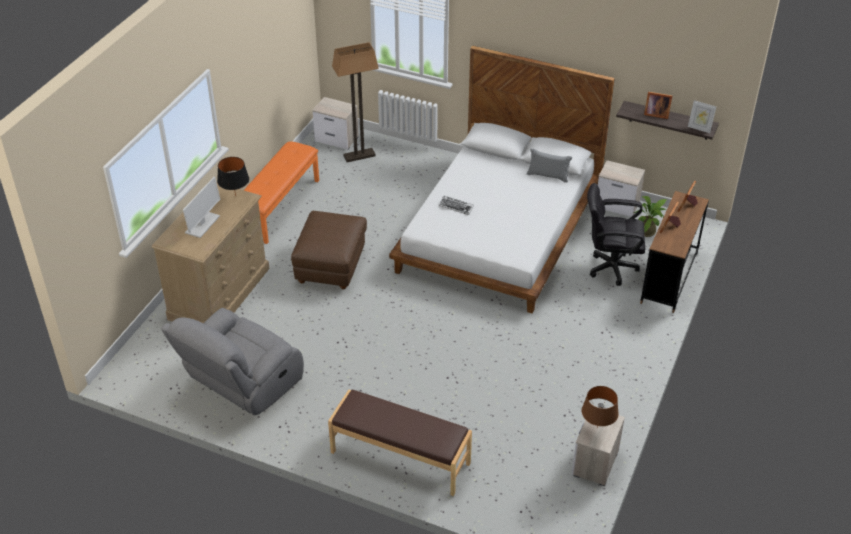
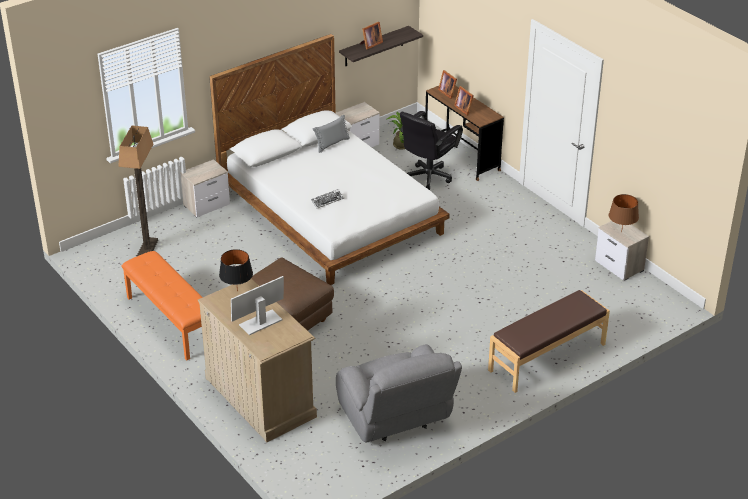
camera: 60 degrees left, 5 degrees down
(202, 225) = (261, 322): monitor -> monitor turned 90 degrees counterclockwise
(337, 139) = (107, 253): nightstand -> nightstand (207, 205)
(699, 128) = (408, 35): picture frame -> none

